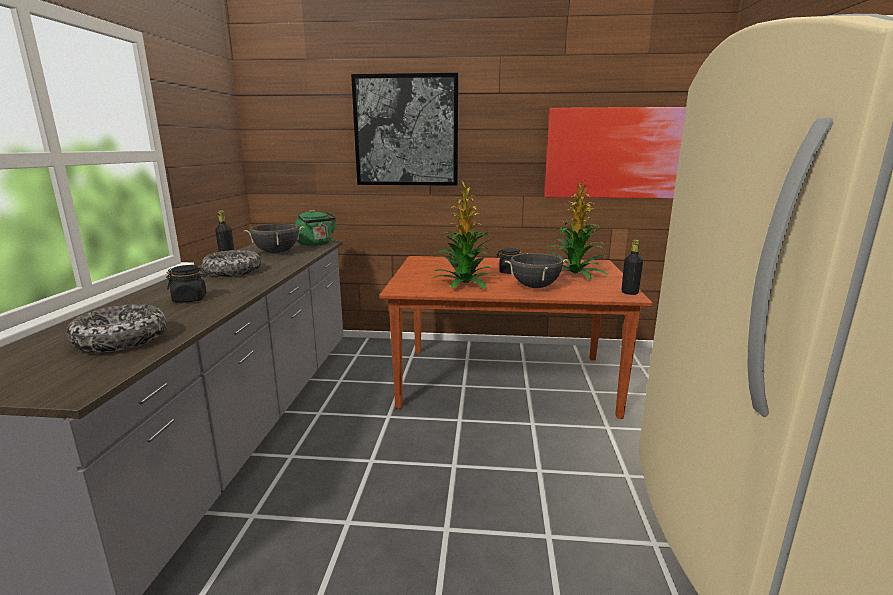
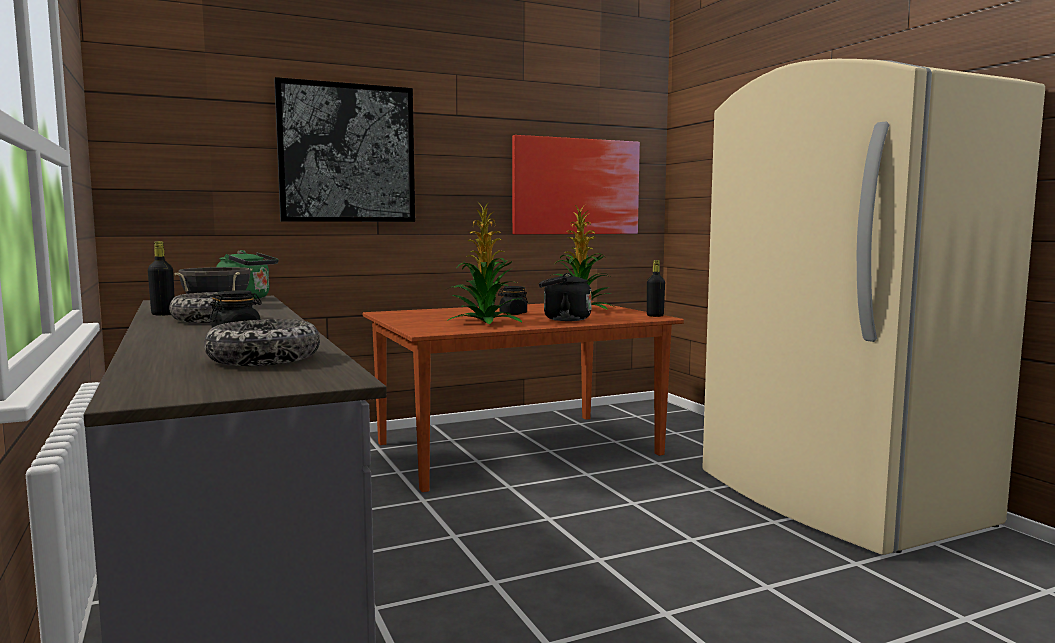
camera: 30 degrees left, 10 degrees down
(535, 287) = (563, 319): black cooking pot -> black kettle

